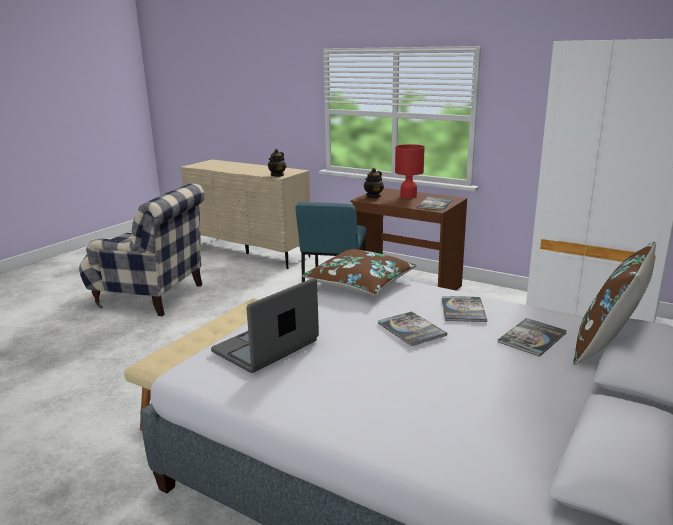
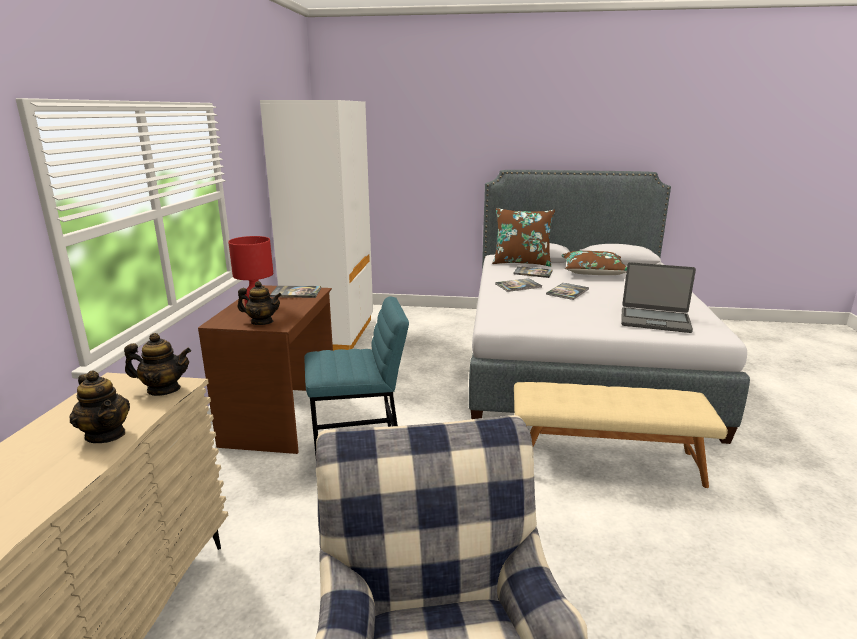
camera: 115 degrees left, 0 degrees up
(250, 171) = (106, 435): none -> teapot
(360, 283) = (511, 315): brown pillow -> brown pillow (593, 271)

